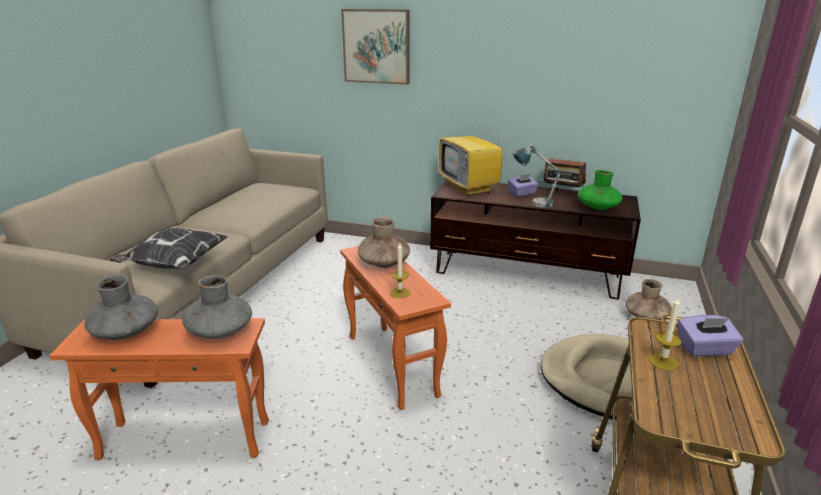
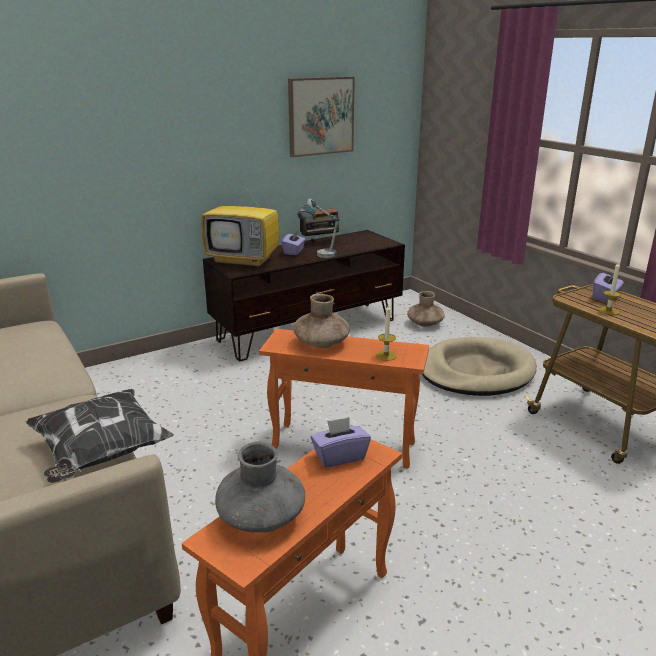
camera: 50 degrees left, 0 degrees up
(220, 331) = (339, 456): grey vase -> purple tissue box
(376, 46) = (92, 118): picture -> picture (320, 116)
(598, 207) = (365, 245): green vase -> none

